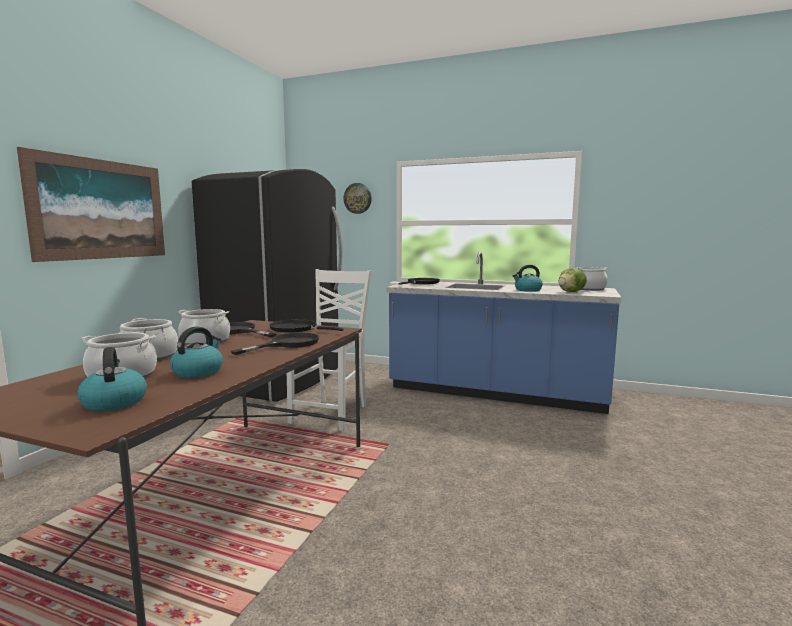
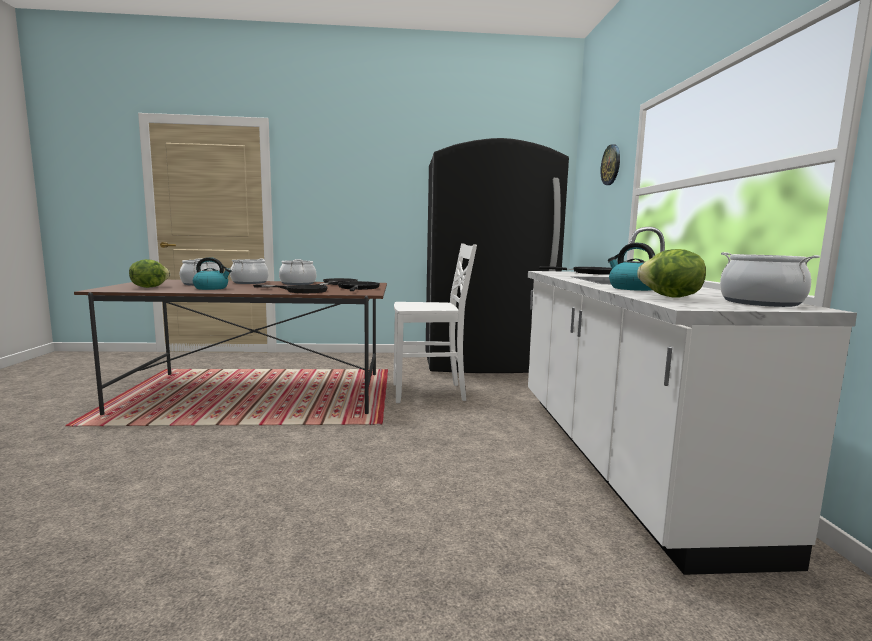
camera: 65 degrees right, 0 degrees up
(101, 209) = (344, 192): picture -> none
(114, 402) = (149, 287): kettle -> lettuce
(495, 393) = (617, 458): blue counter -> white counter

